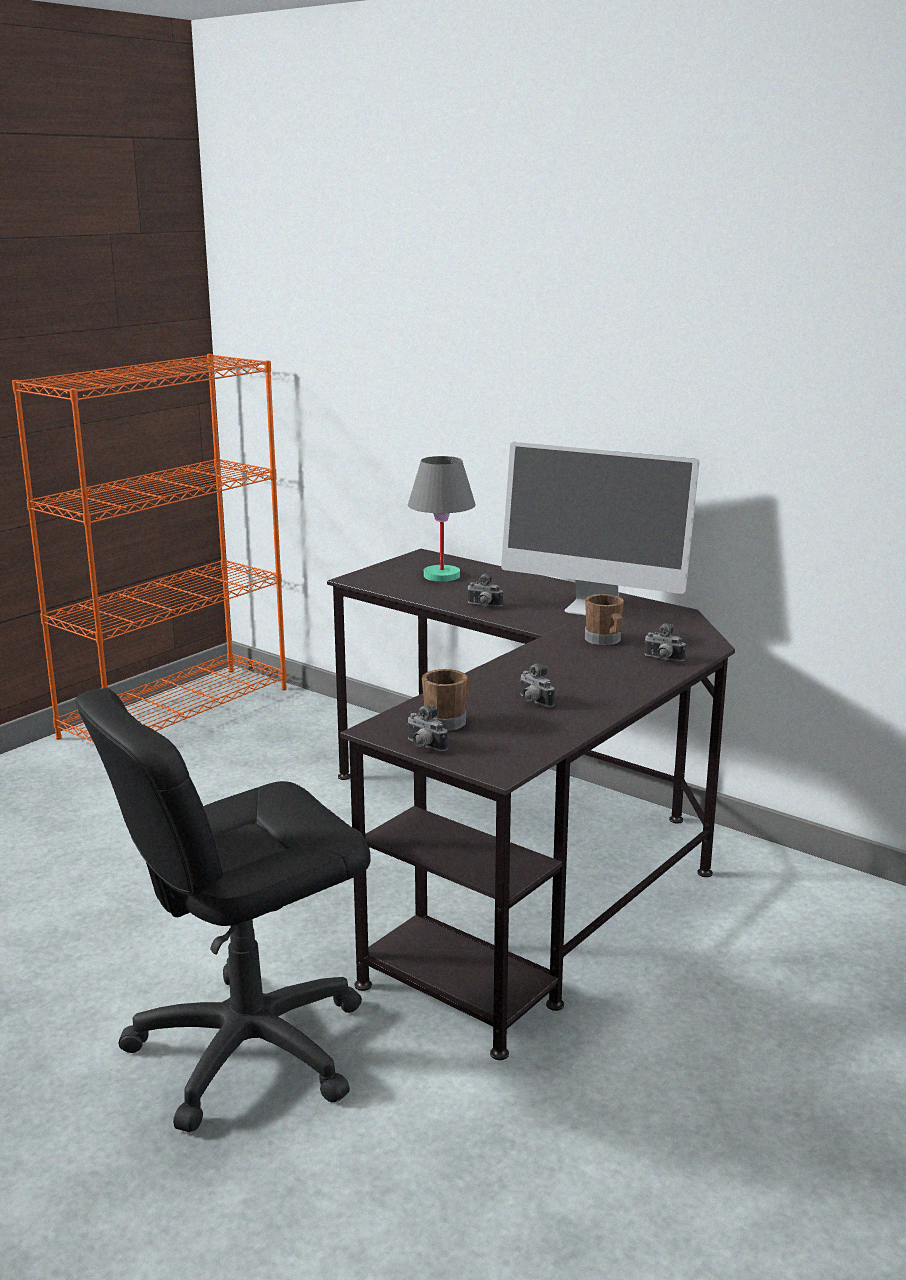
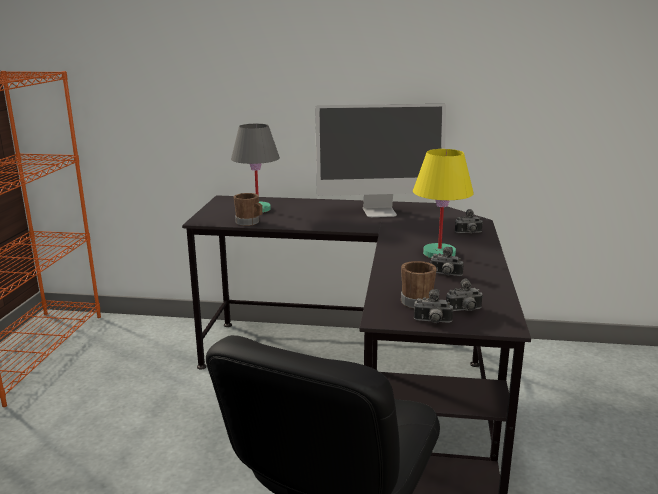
camera: 30 degrees left, 0 degrees up
(483, 606) = (314, 222): camera -> camera (464, 311)
(572, 675) = (438, 253): none -> yellow table lamp
(605, 641) = (419, 229): brown mug -> brown mug (249, 222)

